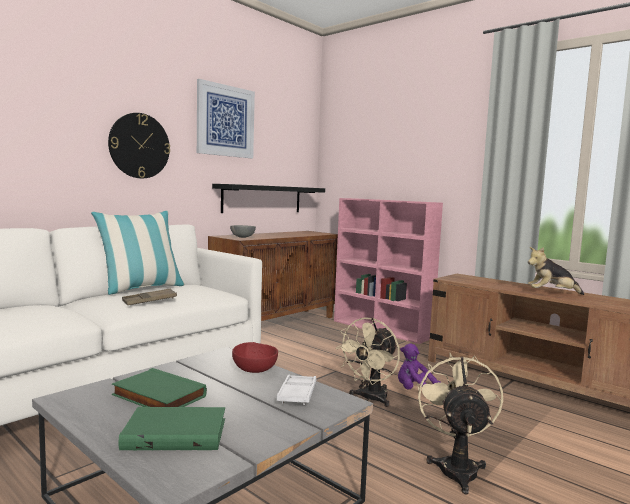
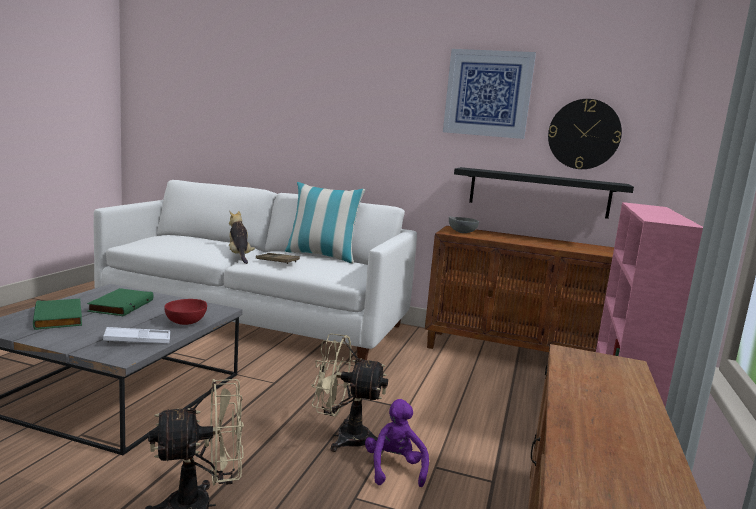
camera: 65 degrees right, 5 degrees up
(139, 146) = (379, 125): wall clock -> wall clock (584, 134)
(551, 293) = (592, 436): plush toy -> plush toy (239, 256)

